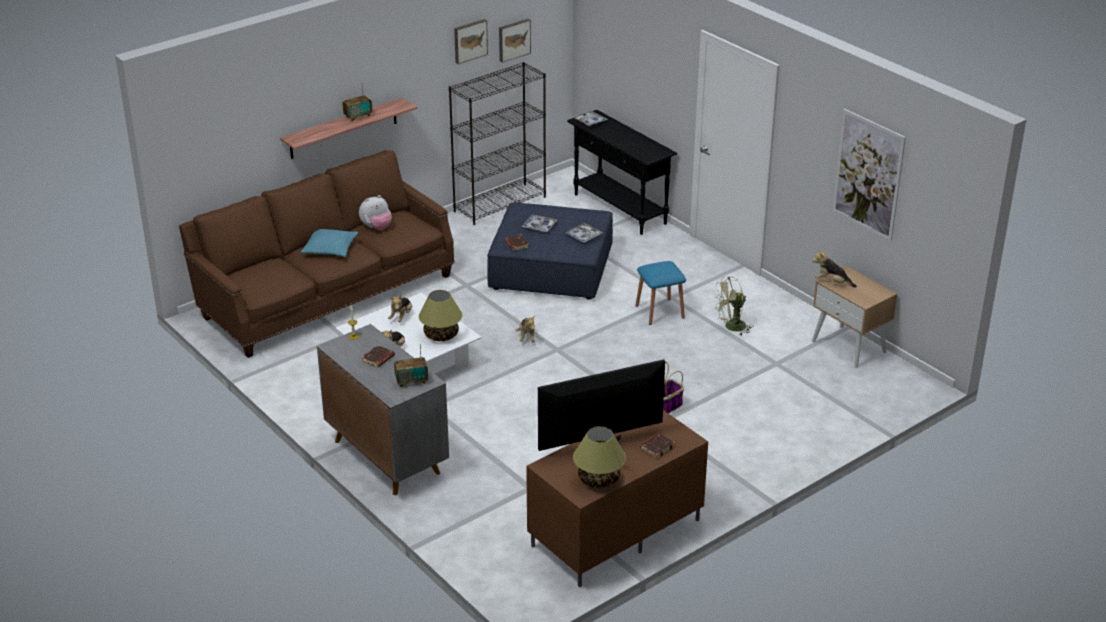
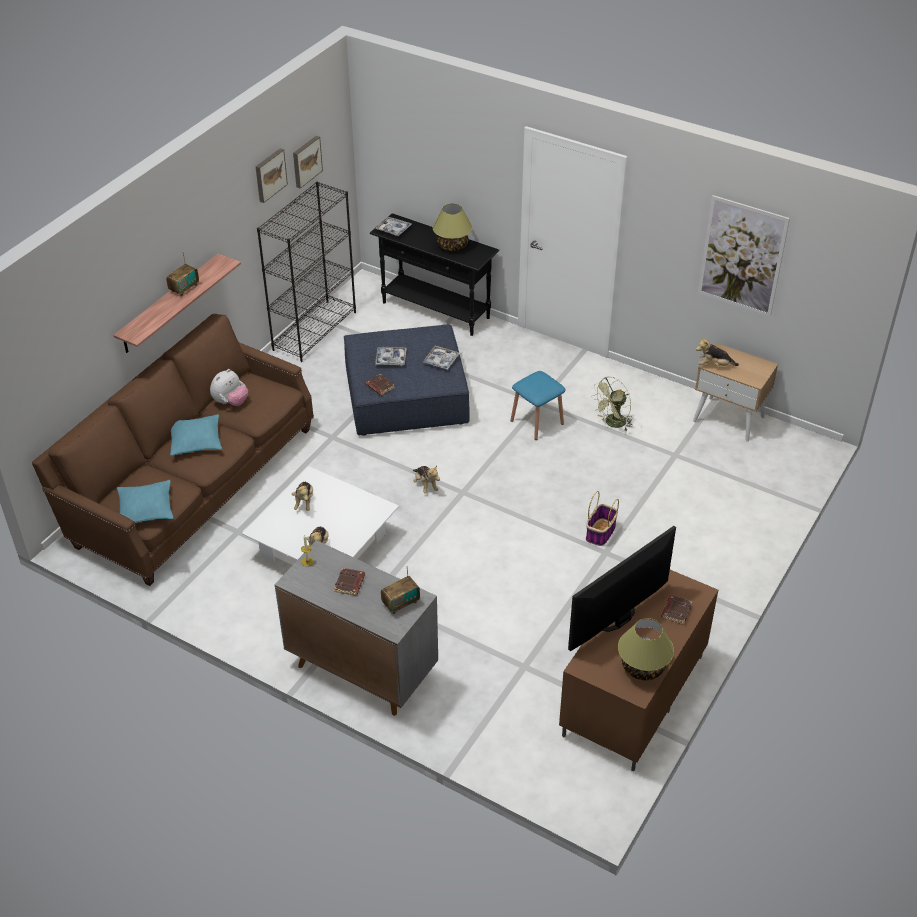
camera: 20 degrees left, 10 degrees up
(260, 286) = (146, 509): none -> turquoise pillow
(441, 335) = (357, 514): table lamp -> table lamp (452, 245)

